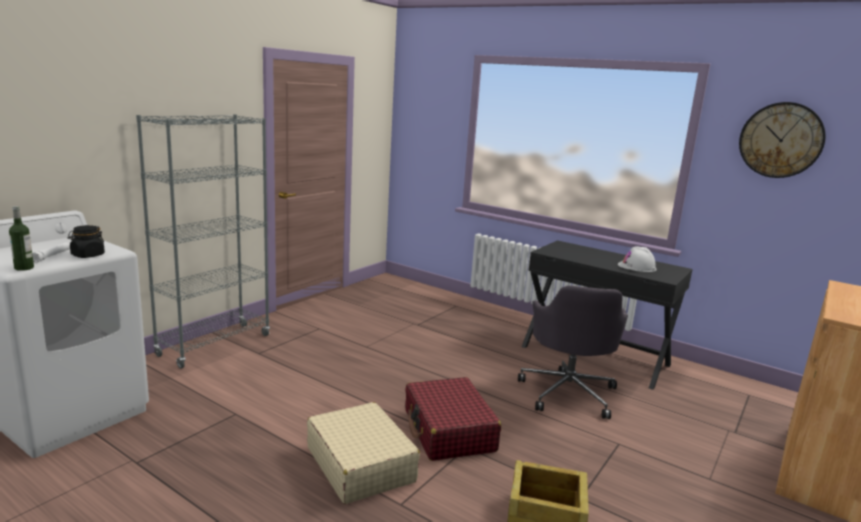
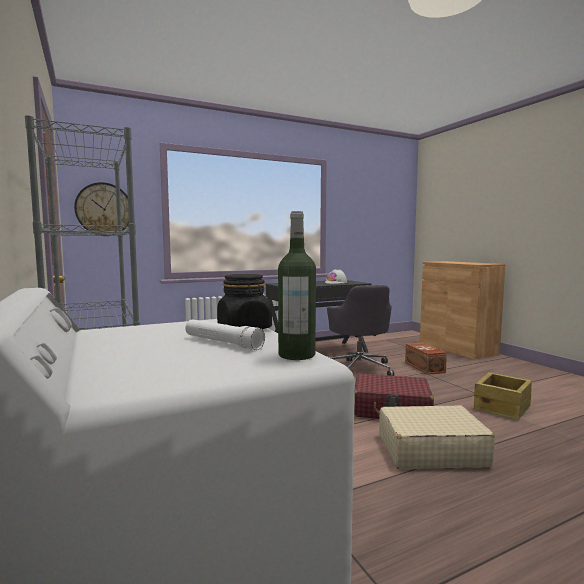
camera: 60 degrees left, 10 degrees down
(568, 392) = (359, 368): grey office chair -> grey office chair turned 45 degrees clockwise
(645, 442) = (424, 367): none -> brown storage box
(781, 140) = (362, 202): wall clock -> wall clock (104, 209)

